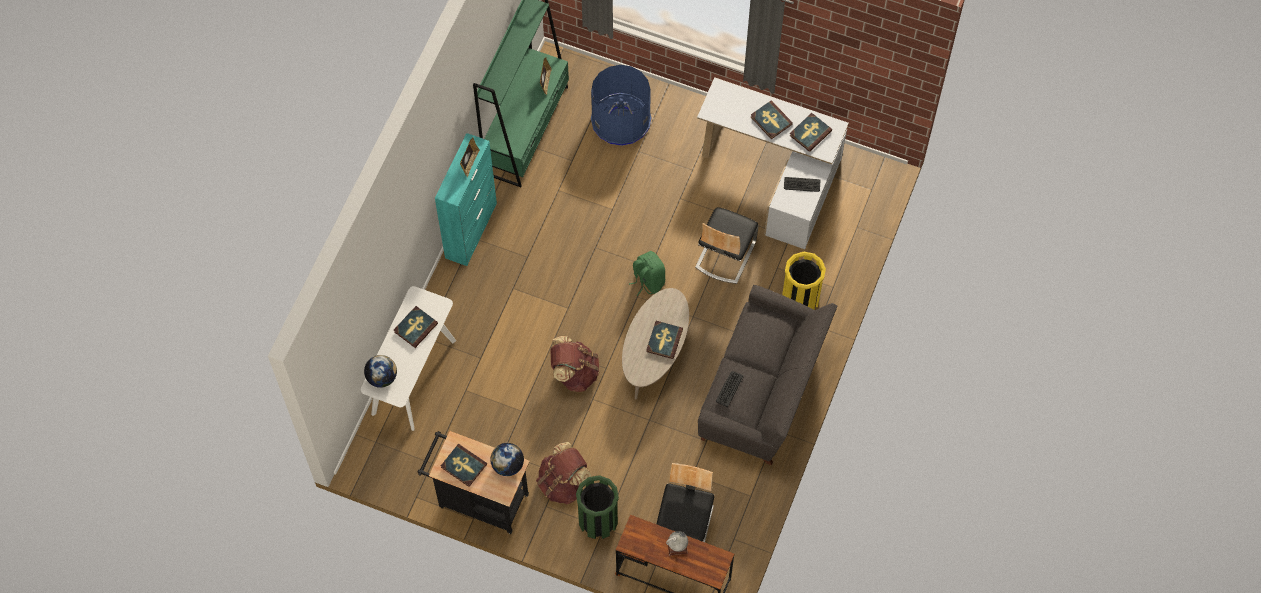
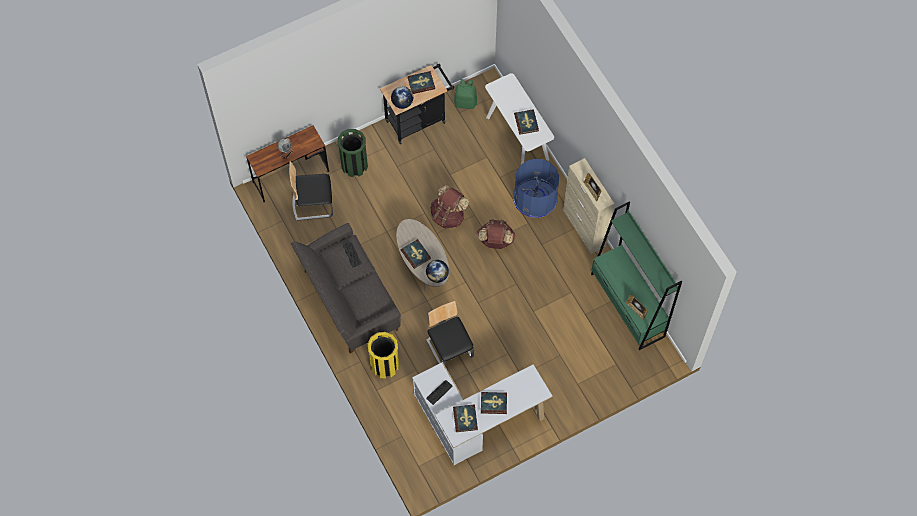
camera: 130 degrees right, 0 degrees up
(382, 377) = (511, 87): globe -> globe (437, 276)
(471, 230) = (584, 228): turquoise cabinet -> beige cabinet
(563, 483) = (390, 164): brown backpack -> brown backpack (495, 241)
(621, 120) = (590, 362): blue trash can -> blue trash can (535, 198)
(648, 281) = (470, 295): green backpack -> green backpack (465, 102)
(685, 524) = (313, 204): chair -> chair turned 120 degrees clockwise

